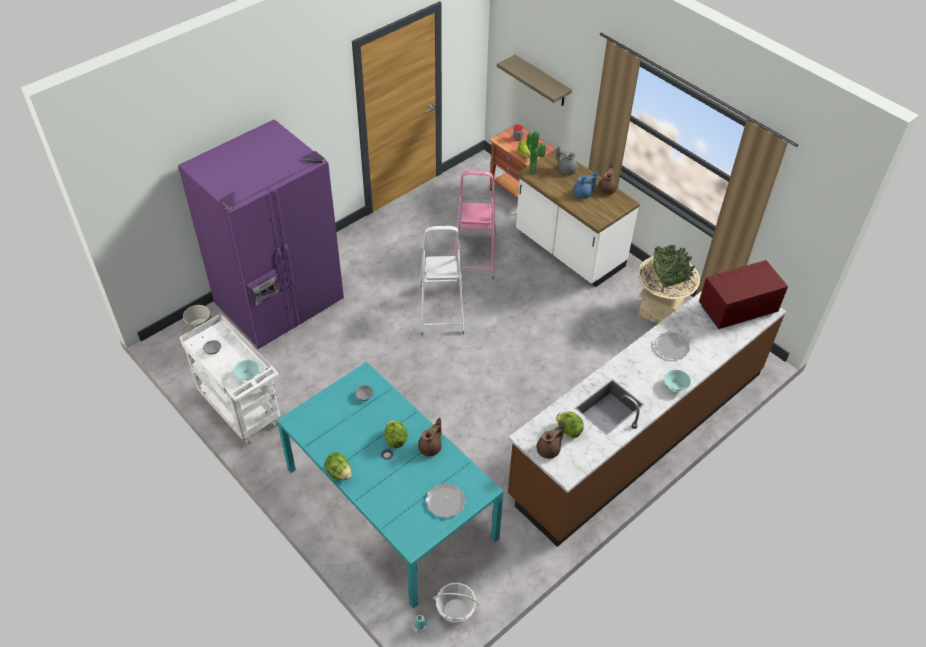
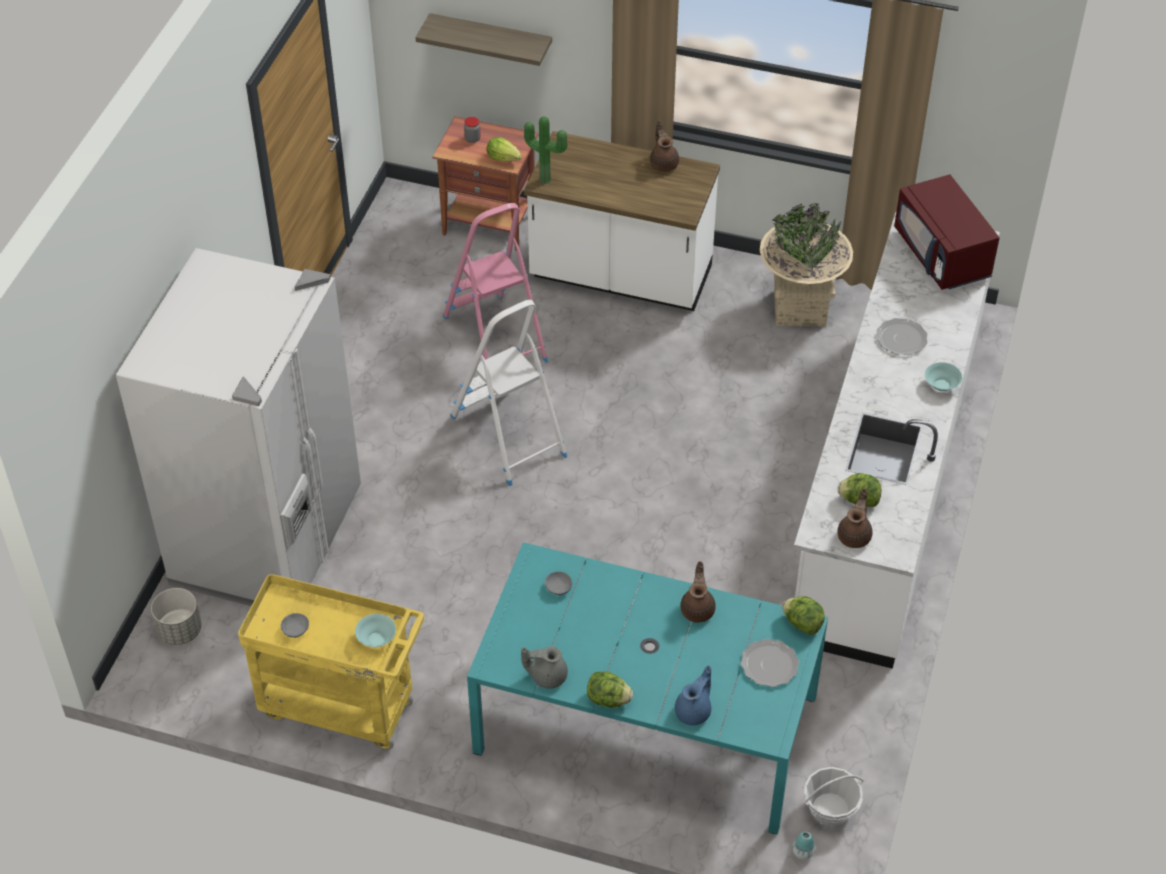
camera: 30 degrees left, 0 degrees up
(243, 413) = (344, 712): white cart -> yellow cart
(280, 304) = (268, 537): purple fridge -> white fridge
(395, 439) = (645, 622): lettuce -> lettuce (802, 624)
(566, 169) = (588, 157): grey teapot -> grey teapot (547, 676)
(583, 194) = (637, 183): blue teapot -> blue teapot (694, 711)
(639, 432) = (886, 478): brown counter -> white counter
(737, 309) = (942, 255): red microwave -> red microwave turned 60 degrees counterclockwise

